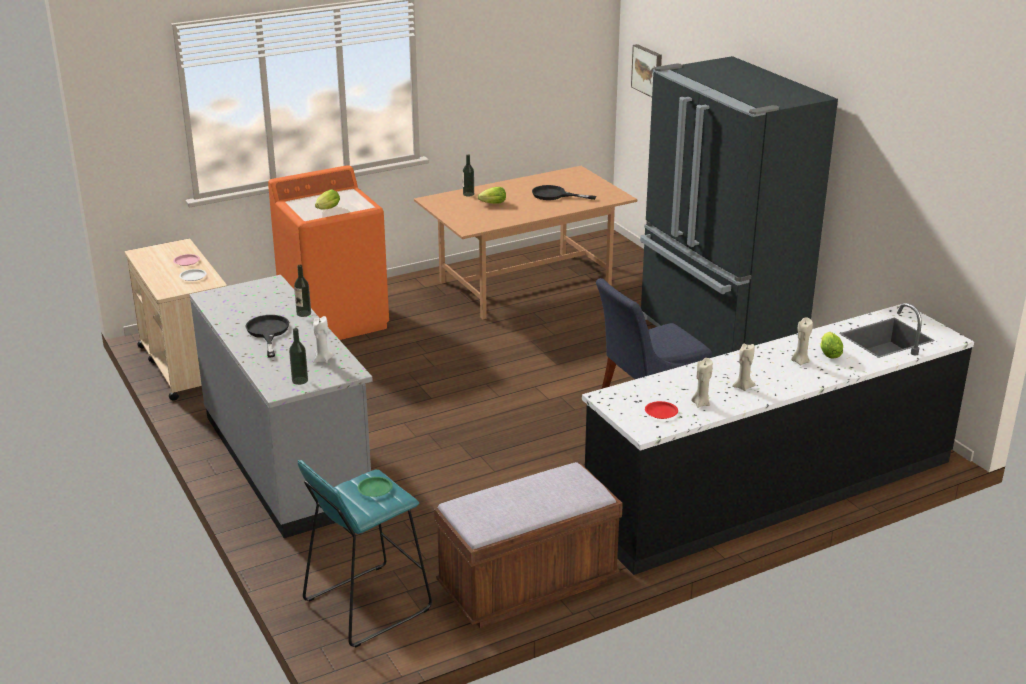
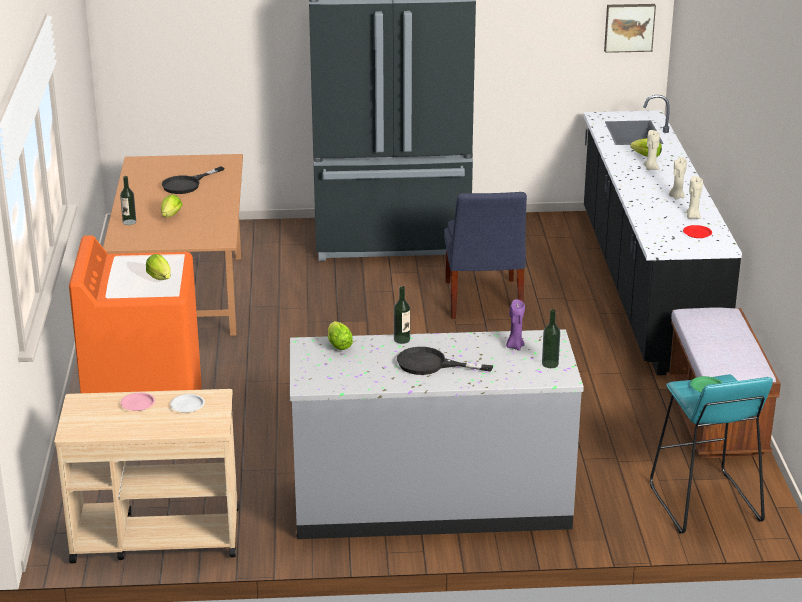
camera: 65 degrees left, 0 degrees up
(280, 292) = (338, 344): none -> lettuce
(322, 360) = (515, 346): white candle -> purple candle
(648, 71) = (153, 28): picture -> picture (629, 27)

